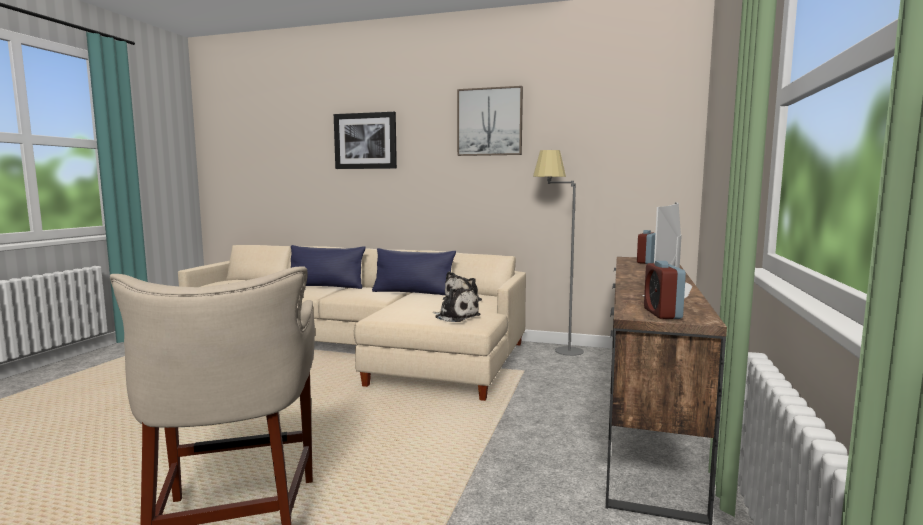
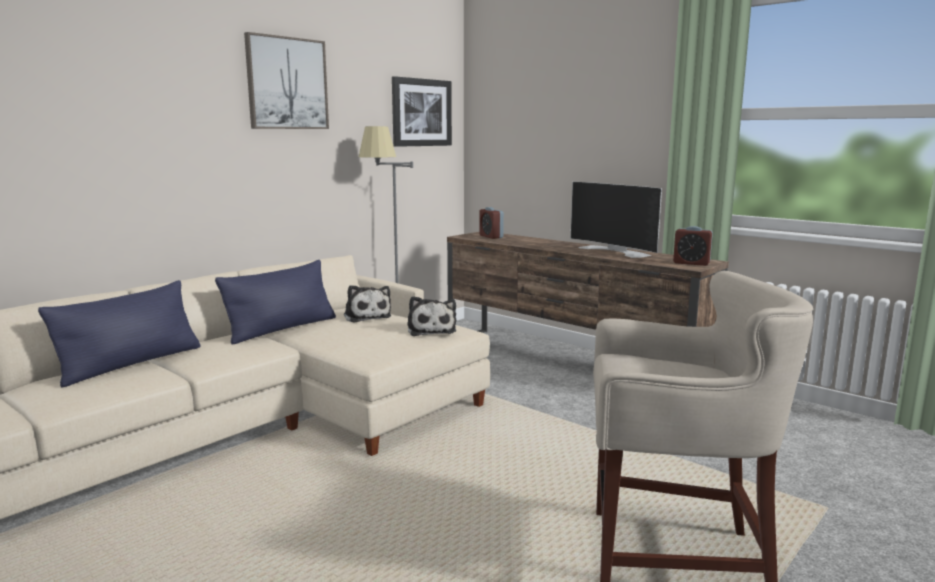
camera: 65 degrees left, 5 degrees up
(365, 141) = (91, 98): picture -> picture (421, 112)
(455, 317) = (431, 330): plush toy -> plush toy turned 105 degrees clockwise

